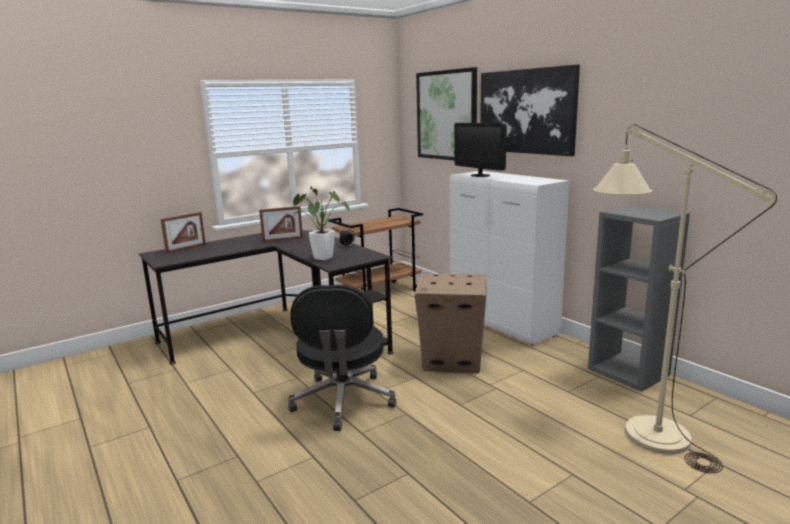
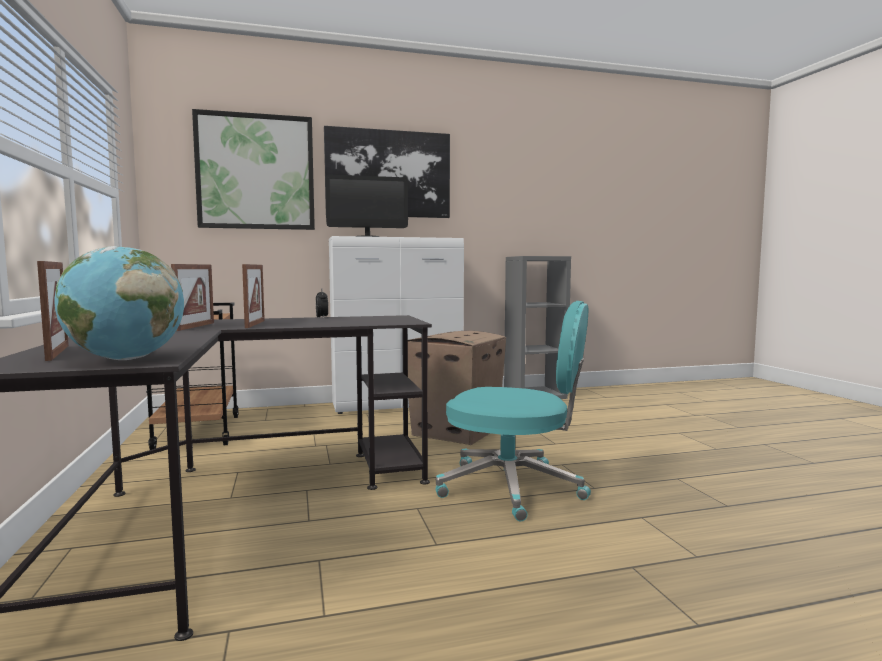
camera: 70 degrees left, 10 degrees down
(168, 259) = (125, 359): none -> globe
(301, 244) = (255, 324): none -> picture frame
(320, 257) = (358, 323): potted plant -> none
(343, 401) = (513, 488): black office chair -> turquoise office chair
(642, 427) = (617, 408): beige floor lamp -> none

